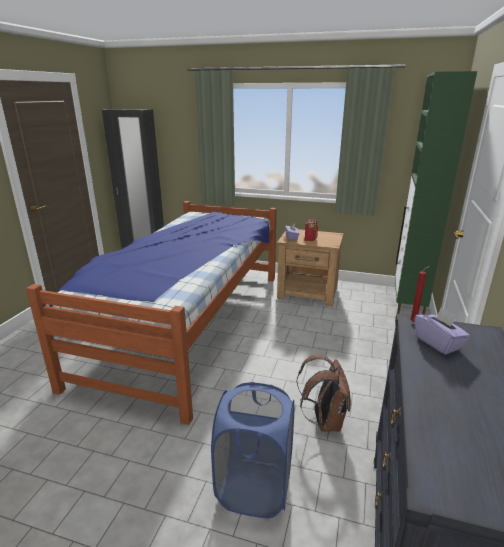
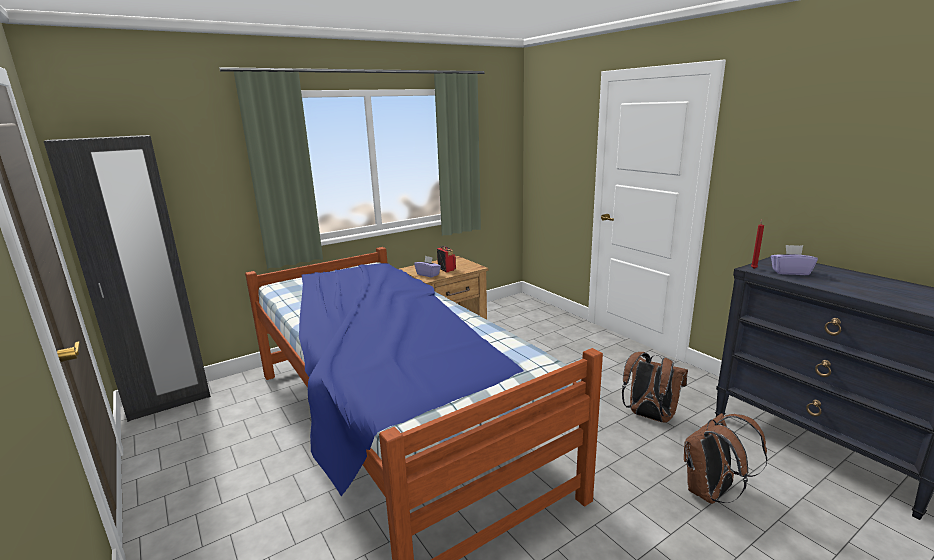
camera: 50 degrees left, 5 degrees down
(254, 487) = (711, 493): blue laundry basket -> brown backpack
(408, 303) = (530, 306): green cabinet -> none

